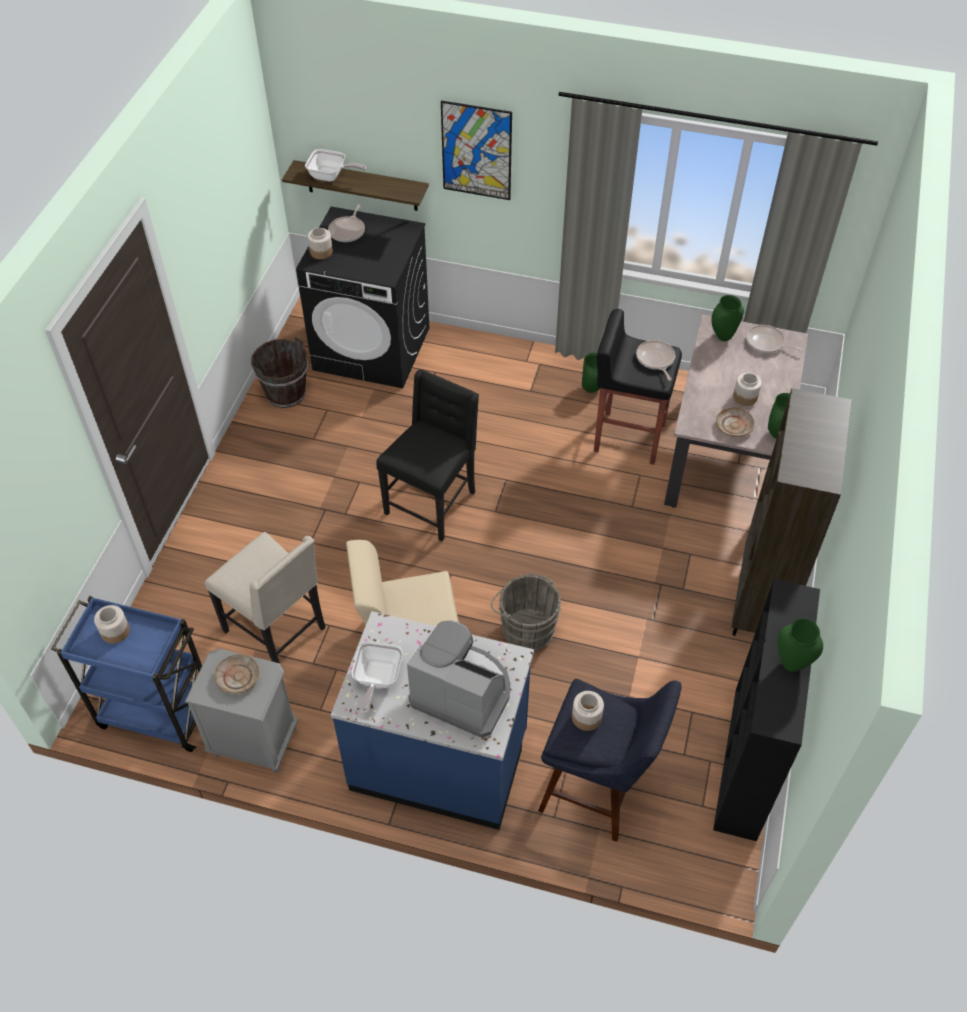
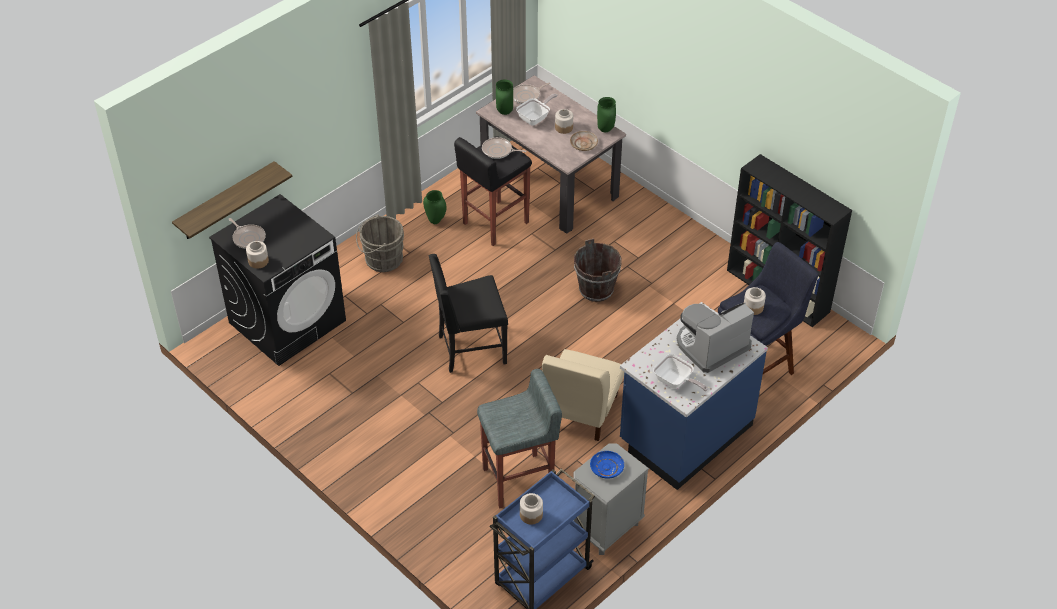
camera: 60 degrees left, 5 degrees down
(238, 677) = (606, 468): beige plate -> blue plate
(277, 630) = (519, 481): beige chair -> grey stool
(286, 394) = (290, 392): brown bucket -> brown bucket (596, 290)
(331, 176) = (214, 208): frying pan -> frying pan (535, 118)
(432, 502) = (470, 349): black chair -> black chair turned 75 degrees counterclockwise
(476, 151) = (303, 110): picture -> none
(525, 628) = (613, 347): grey bucket -> grey bucket (381, 259)
(761, 604) = (675, 228): brown bookcase -> none
(792, 663) = (800, 188): green vase -> none

